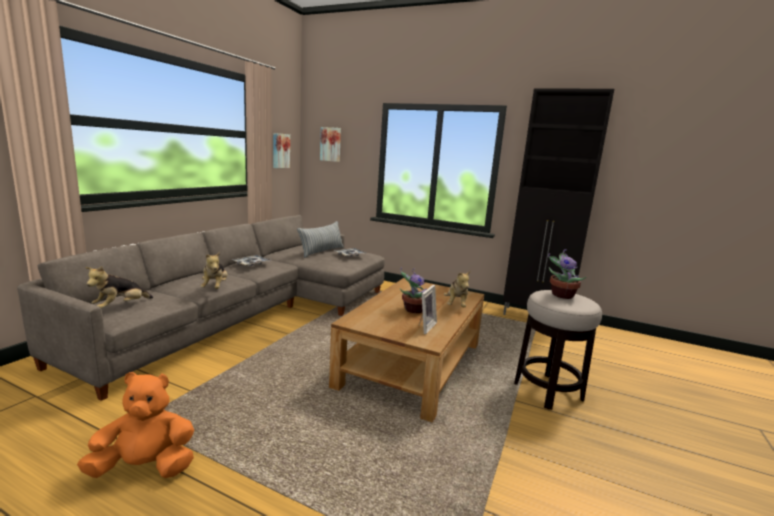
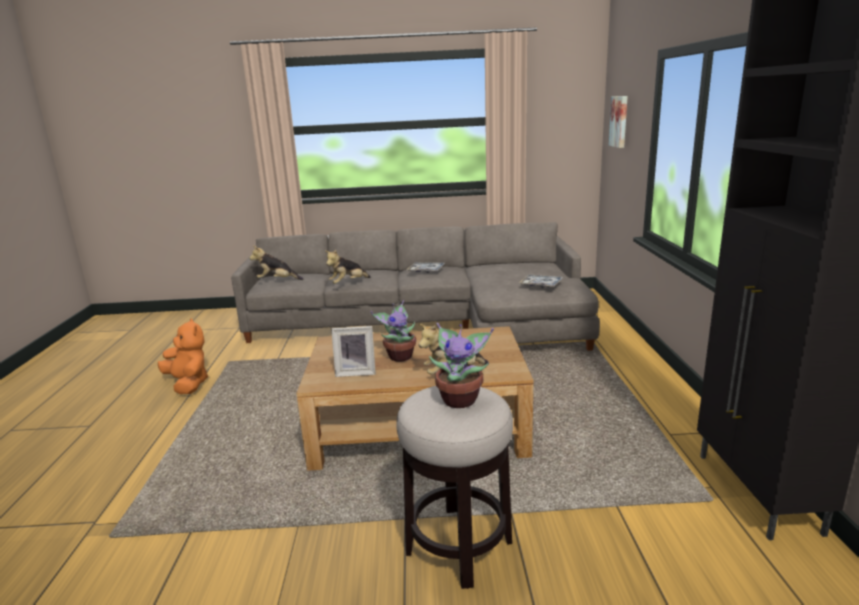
camera: 65 degrees right, 5 degrees up
(280, 150) = (558, 135): picture -> none
(321, 251) = (527, 273): pillow -> none

